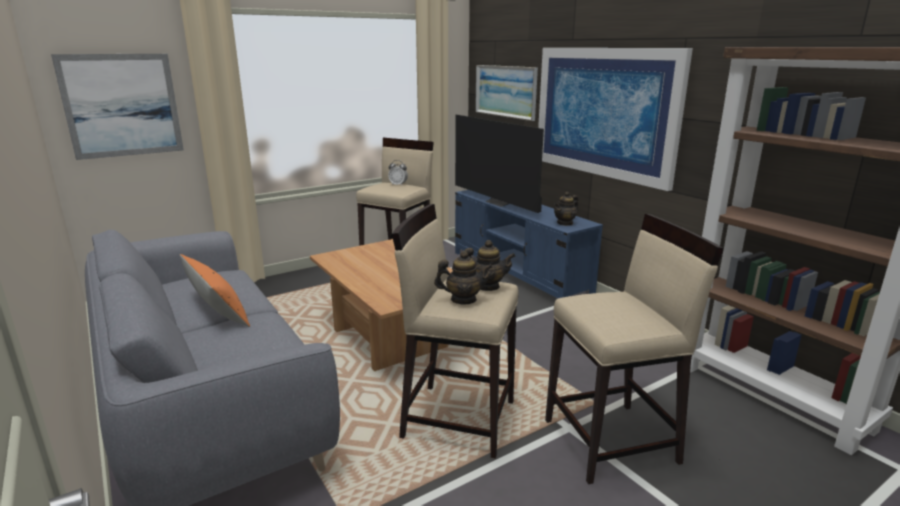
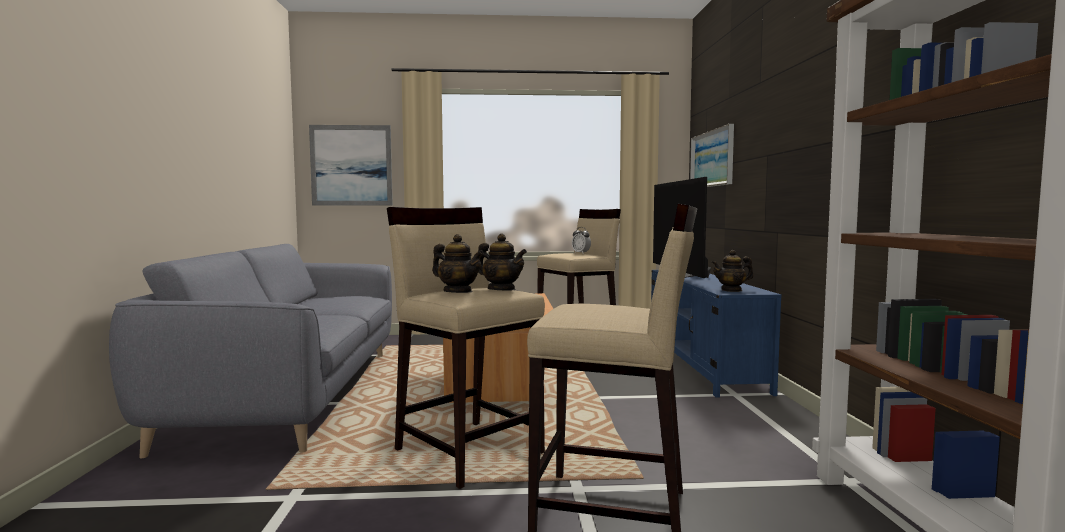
camera: 30 degrees right, 15 degrees down
(217, 311) = (318, 309): orange pillow -> none
(604, 112) = (784, 155): picture -> none

